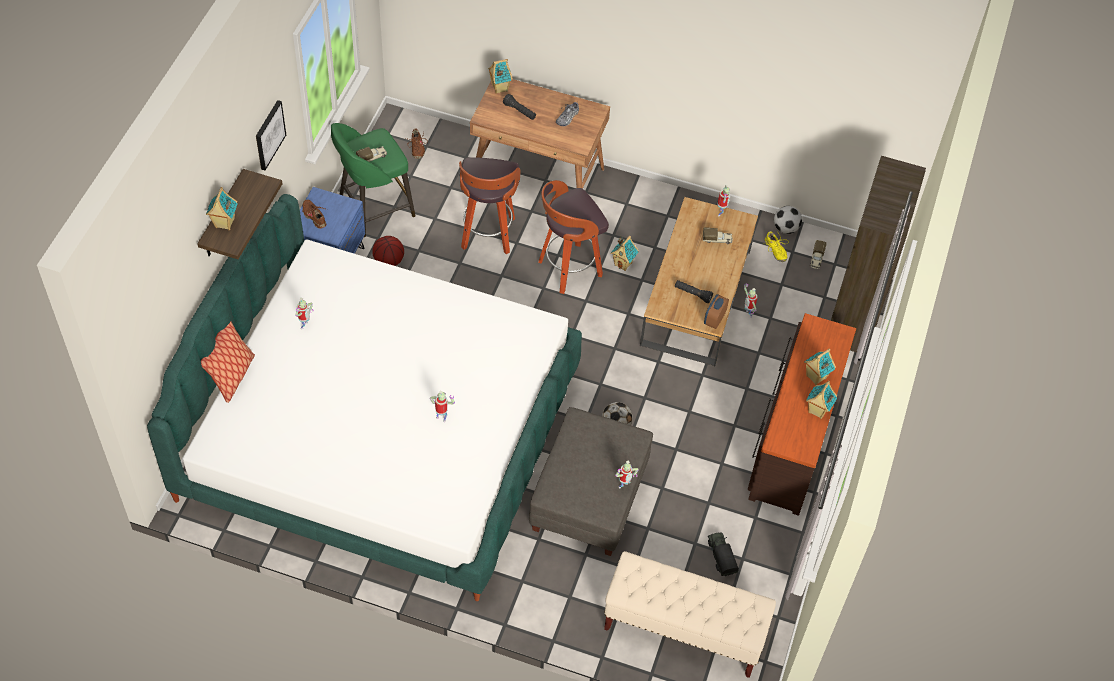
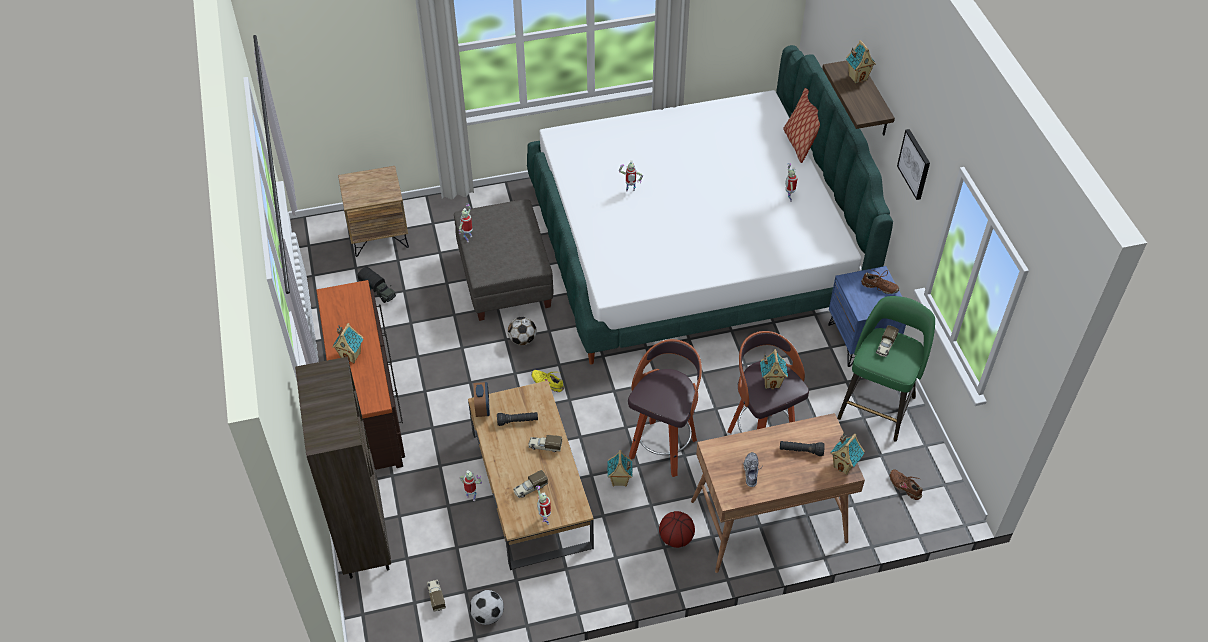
camera: 150 degrees right, 5 degrees down
(388, 261) = (817, 367): basketball -> basketball (676, 538)
(683, 629) = (379, 235): beige bench -> brown nightstand
(684, 263) = (545, 446): none -> toy truck
(775, 250) = (483, 581): yellow shoe -> yellow shoe (548, 383)
(817, 411) = (335, 329): toy house -> toy house (771, 382)

